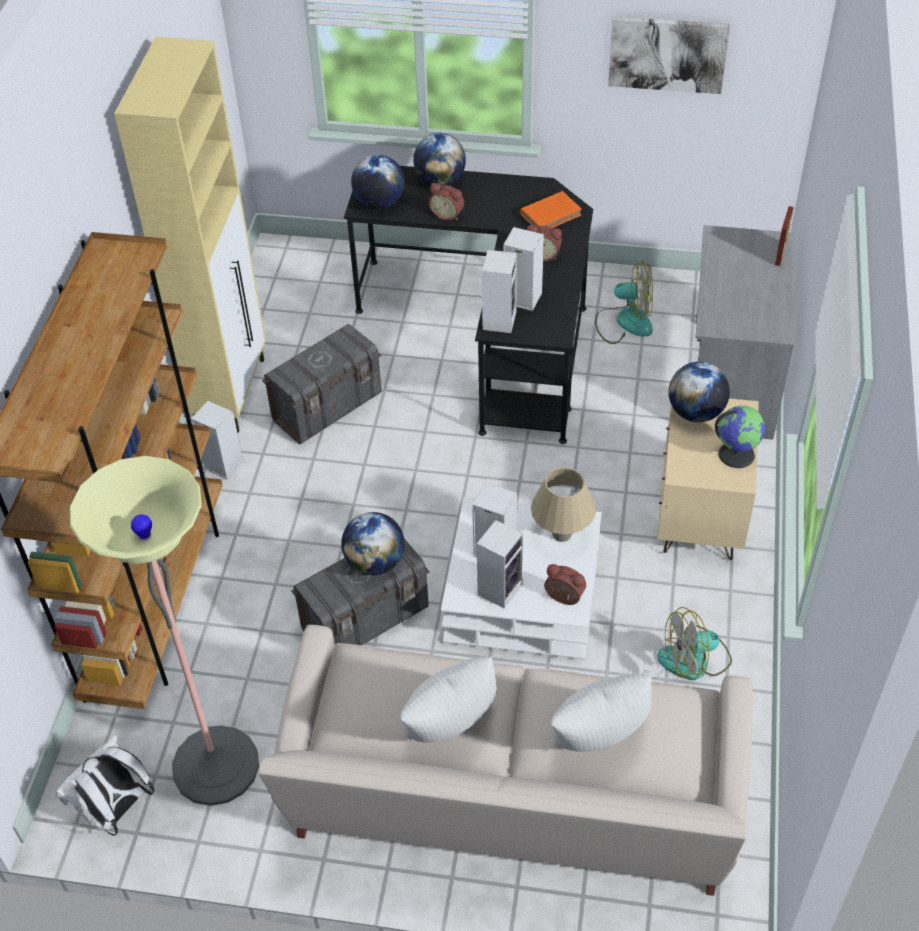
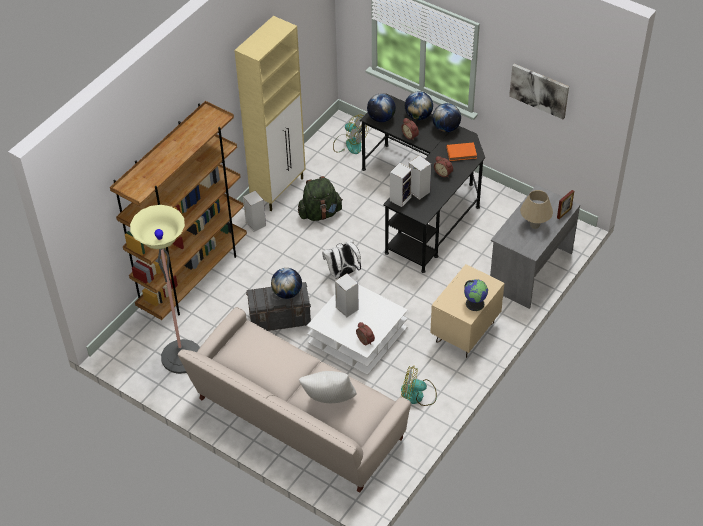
camera: 25 degrees right, 0 degrees up
(116, 811) = (132, 359): white backpack -> white backpack (342, 274)
(328, 407) = (320, 213): grey storage box -> green backpack
(451, 732) = (271, 373): white pillow -> none
(500, 588) = (338, 326): speaker -> none
(561, 534) = (382, 312): beige table lamp -> beige table lamp (534, 225)
(624, 322) = (495, 222): fan -> fan (349, 144)
(695, 412) = (469, 277): globe -> globe (446, 128)

